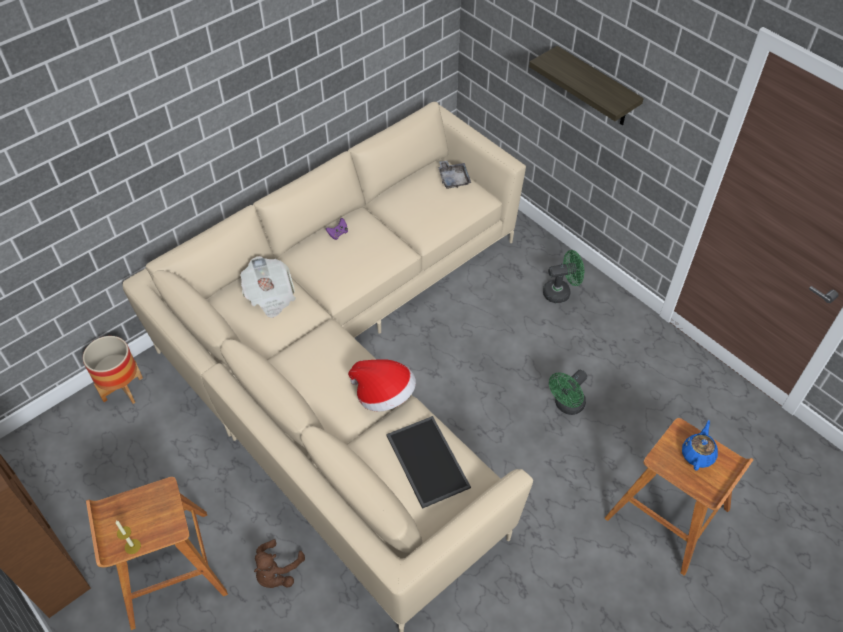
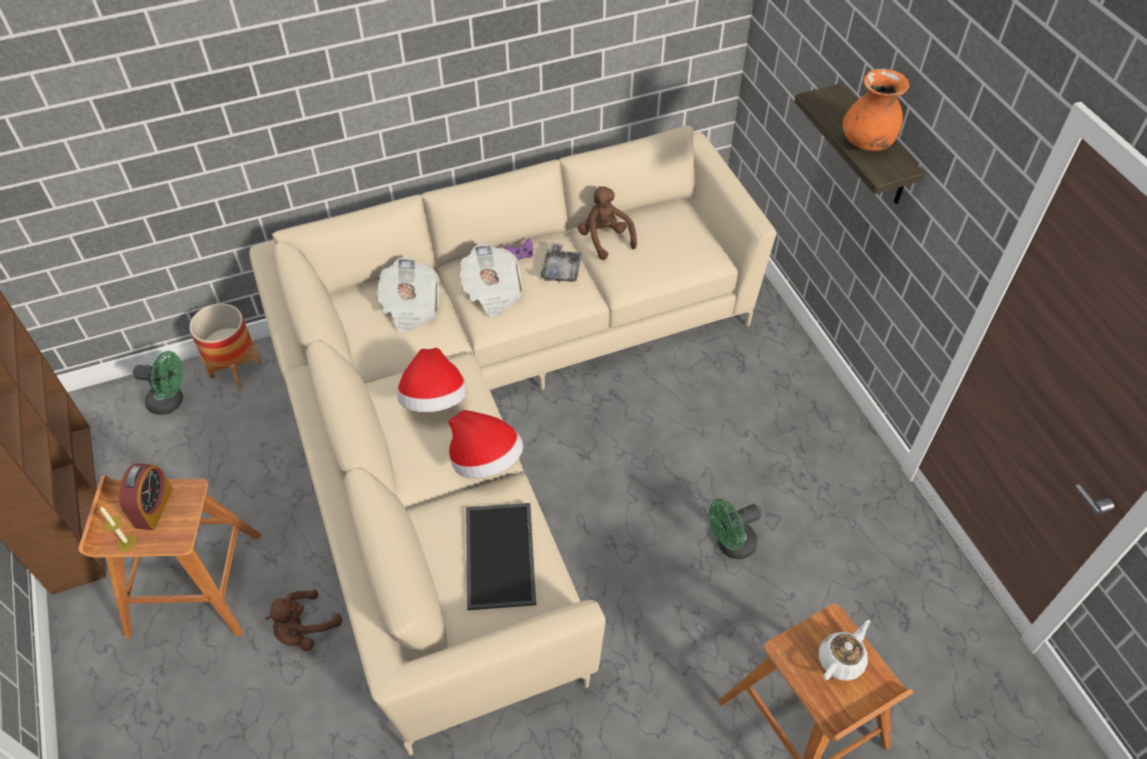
camera: 20 degrees right, 0 degrees up
(141, 512) = (153, 507): none -> alarm clock
(323, 362) = (434, 400): none -> hat
(329, 267) = (493, 293): none -> newspaper
(396, 204) = (605, 239): none -> brown plush toy
(453, 179) = (687, 226): grey tray -> grey tray (561, 269)
(561, 292) = (784, 403): green fan -> green fan (171, 401)
(595, 85) = (867, 143): none -> orange vase
(698, 454) = (841, 660): blue teapot -> white teapot

